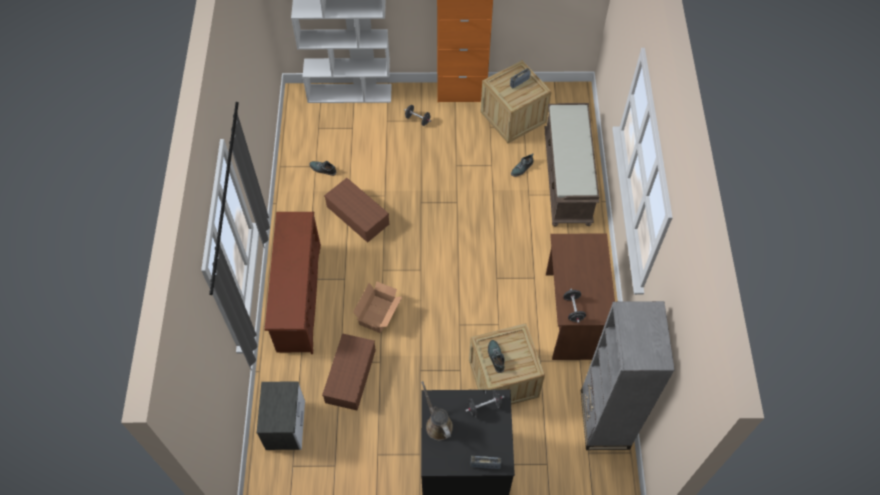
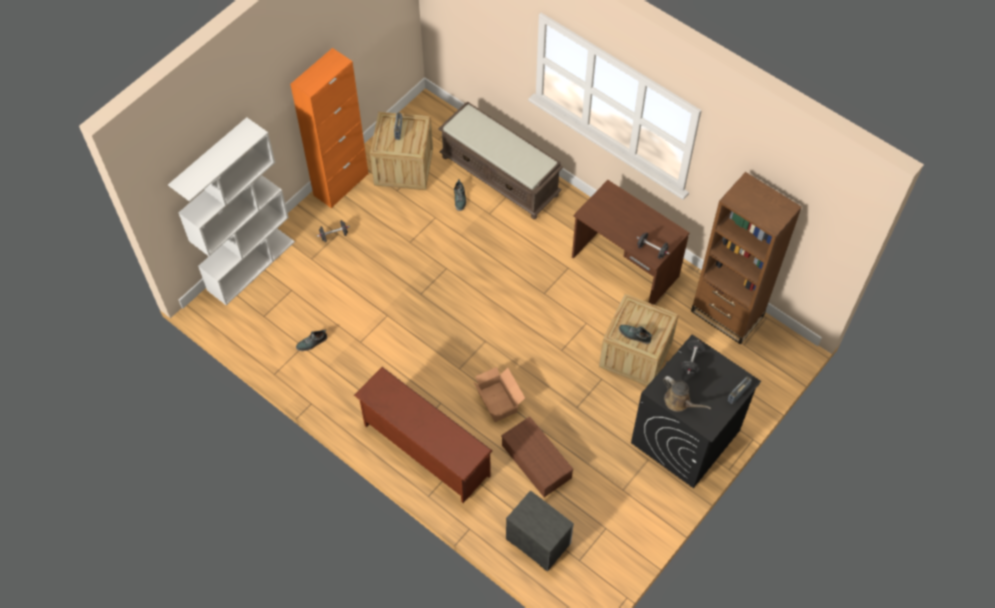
camera: 50 degrees left, 0 degrees up
(359, 215) = (388, 348): brown storage box -> none
(437, 424) = (679, 401): brown watering can -> brown watering can turned 150 degrees counterclockwise
(604, 419) = (727, 314): grey bookcase -> brown bookcase

